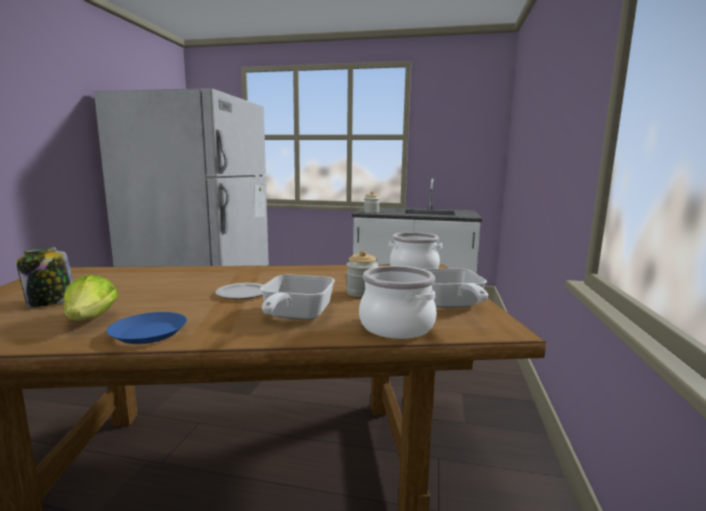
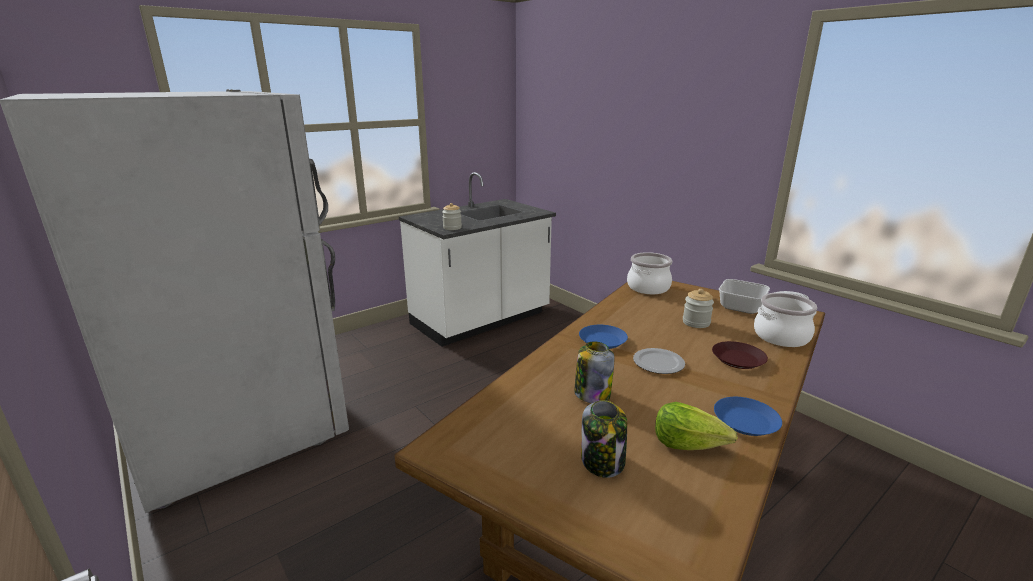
camera: 50 degrees left, 10 degrees up
(159, 286) = (592, 394): none -> jar
(263, 275) = (602, 341): none -> blue plate
(294, 316) = (738, 359): frying pan -> brown plate

